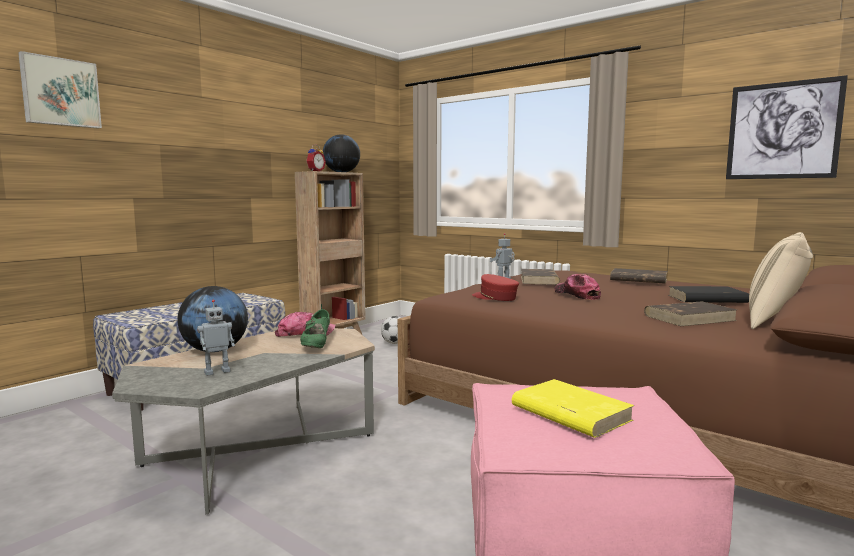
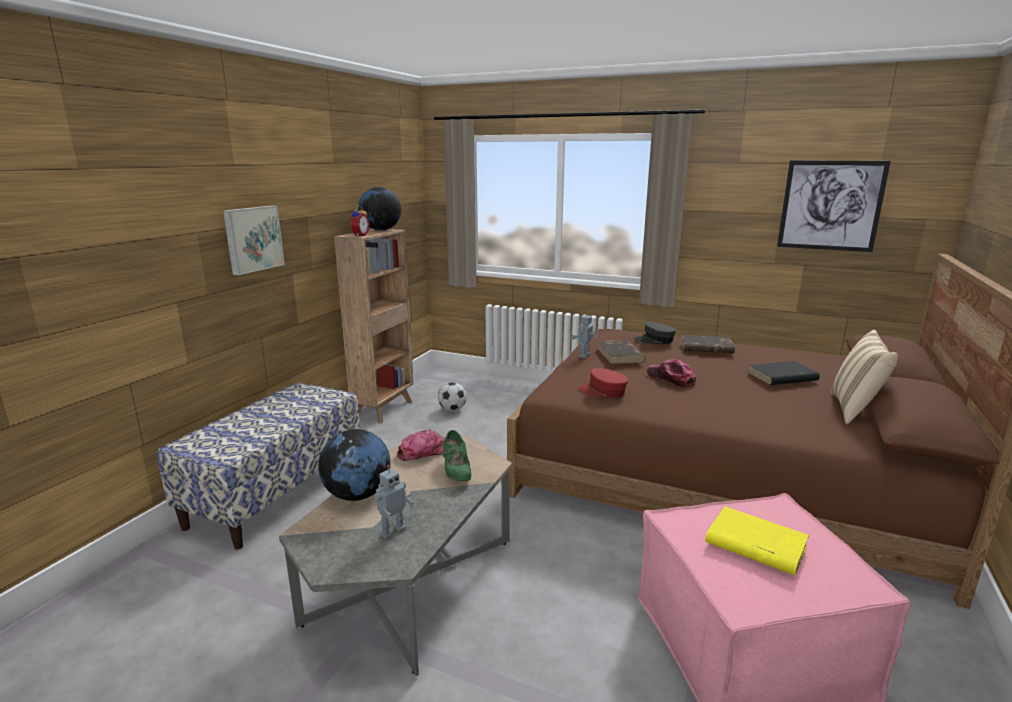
camera: 15 degrees left, 10 degrees up
(60, 92) = (83, 190): picture -> picture (252, 239)
(585, 273) = (655, 340): none -> grey cap
(690, 318) = (789, 411): brown book -> none

